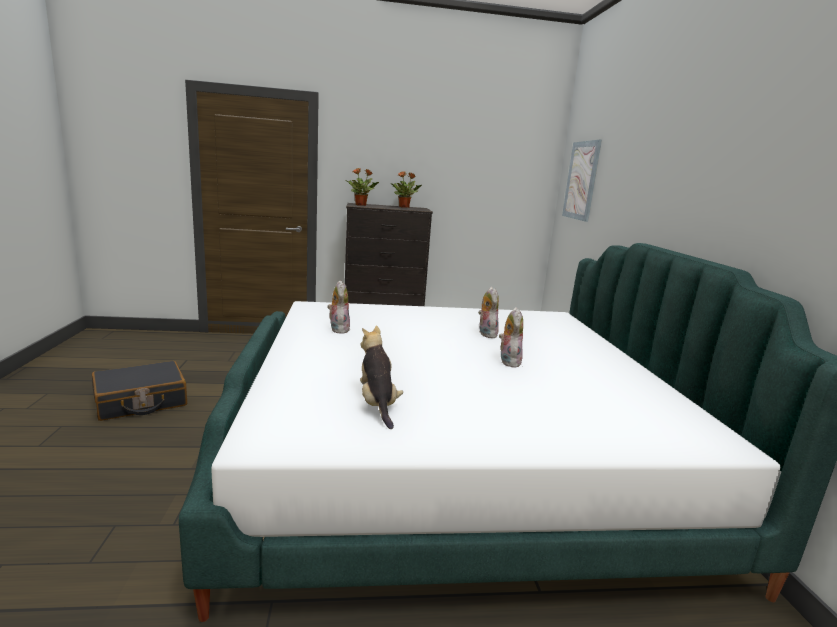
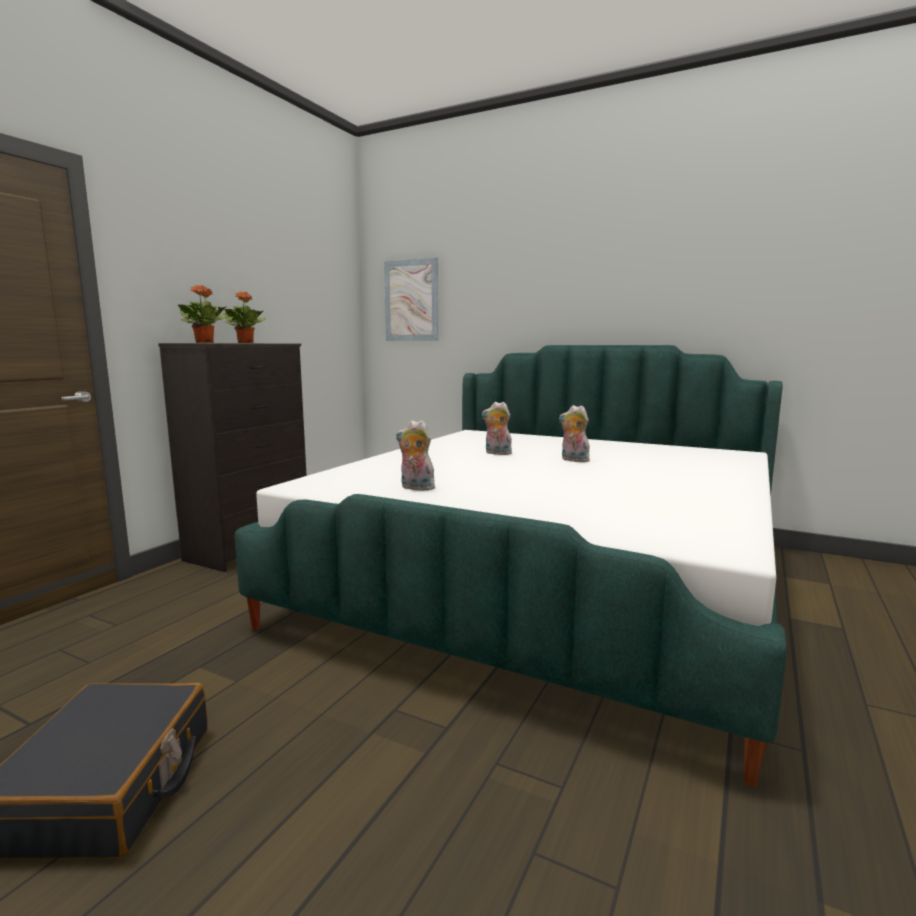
camera: 55 degrees left, 5 degrees down
(377, 404) = (649, 504): plush toy -> none

